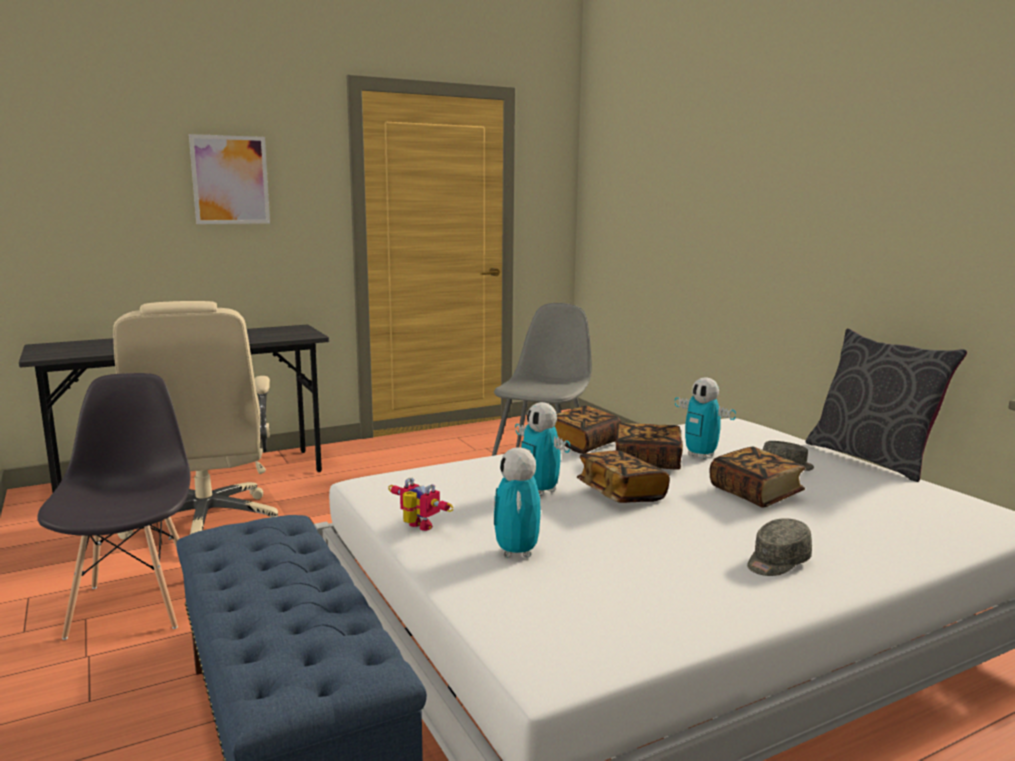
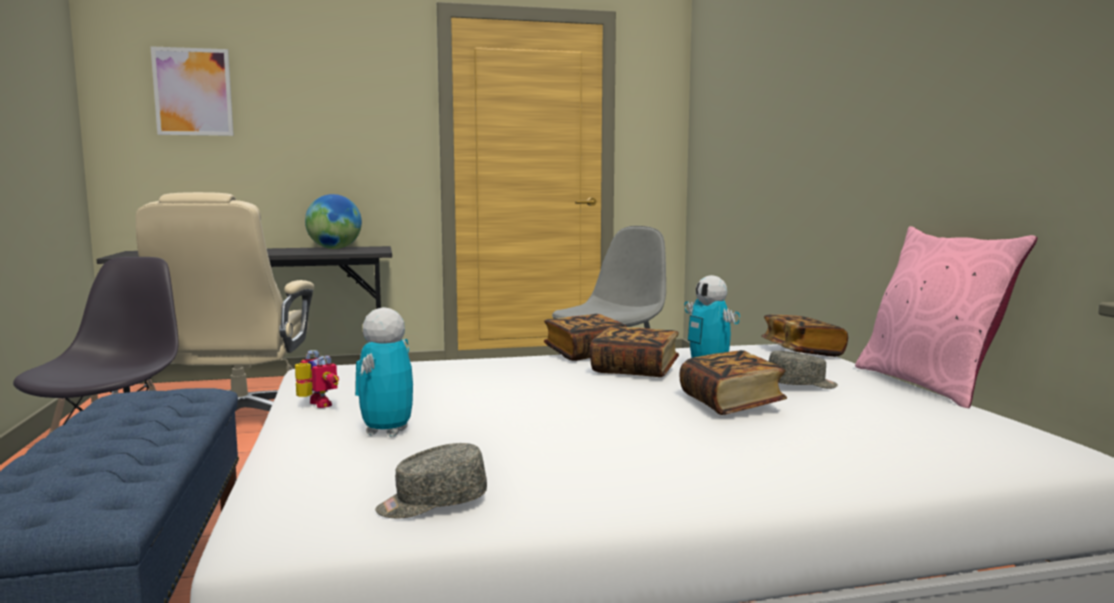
camera: 15 degrees right, 5 degrees down
(230, 180) = (319, 104): picture -> picture (193, 92)
(258, 332) = (334, 248): none -> globe
(540, 491) = (482, 385): toy robot -> none
(621, 494) = (567, 393): book -> book (802, 351)
(777, 562) = (681, 466): grey cap -> grey cap (432, 503)
(872, 459) = (929, 385): grey pillow -> pink pillow

